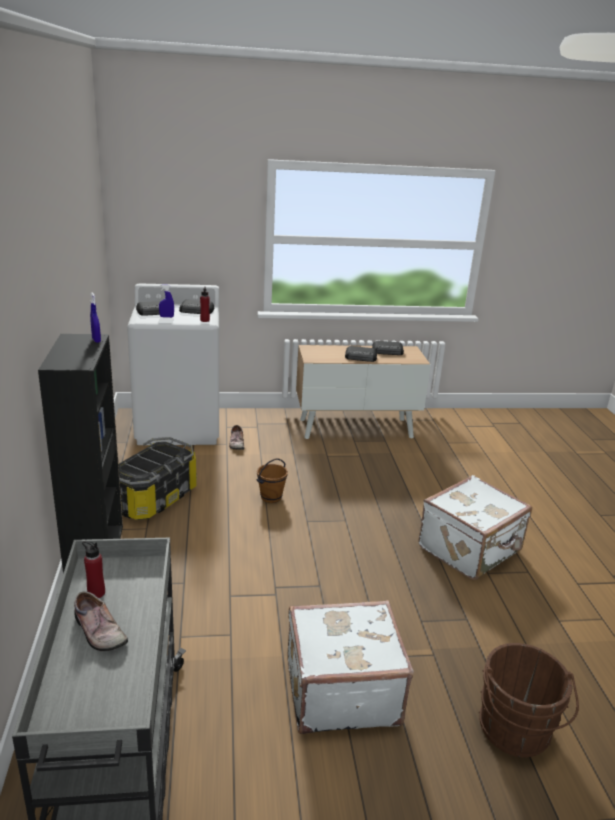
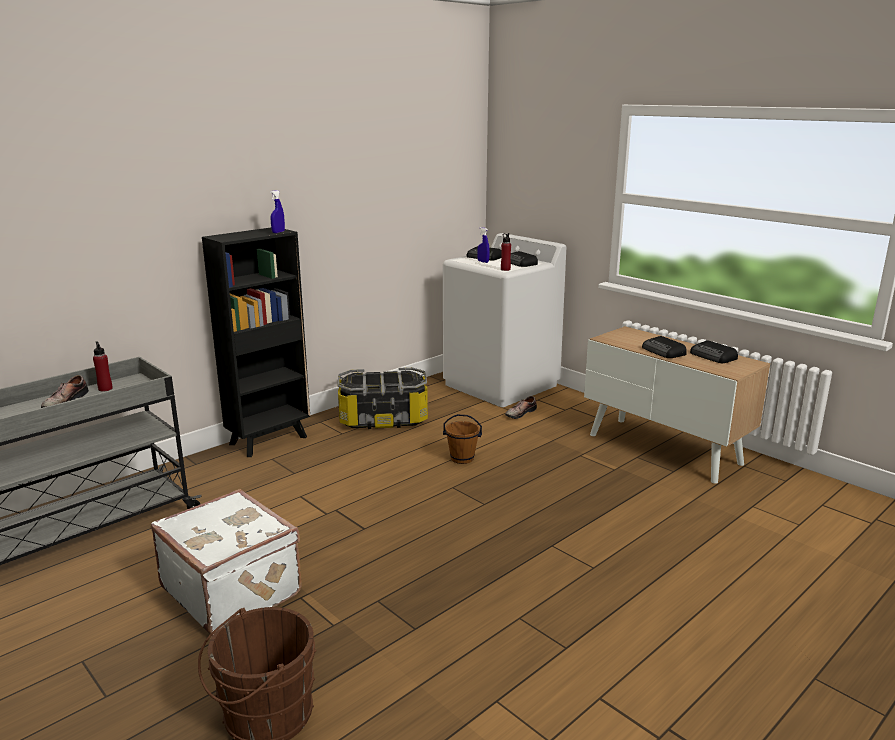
camera: 55 degrees right, 5 degrees down
(471, 550) = (547, 592): white suitcase -> none

